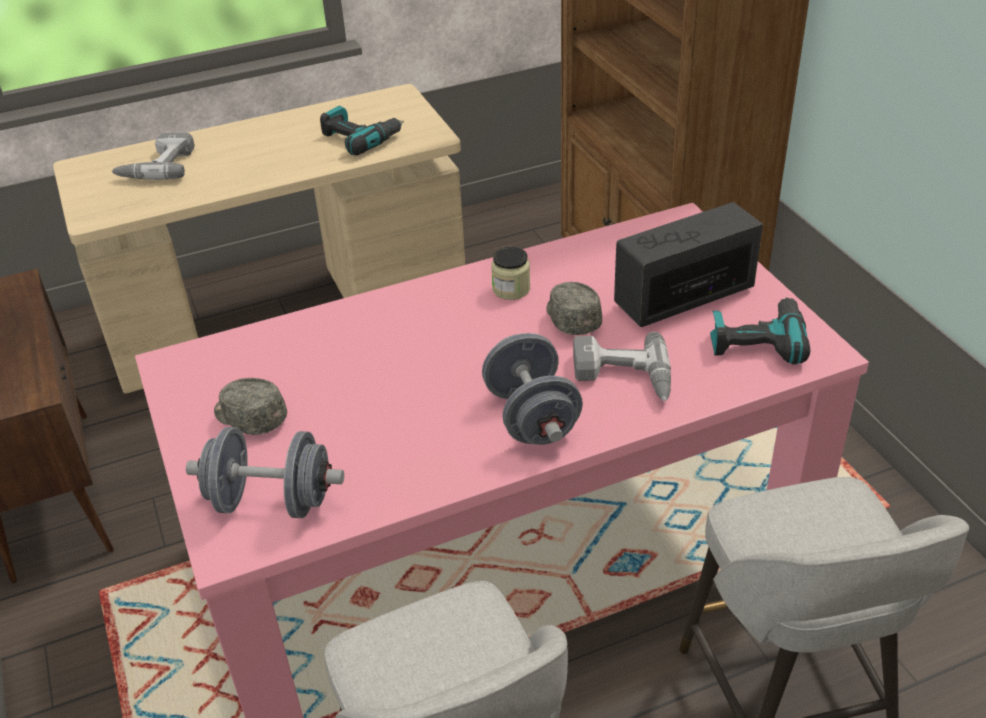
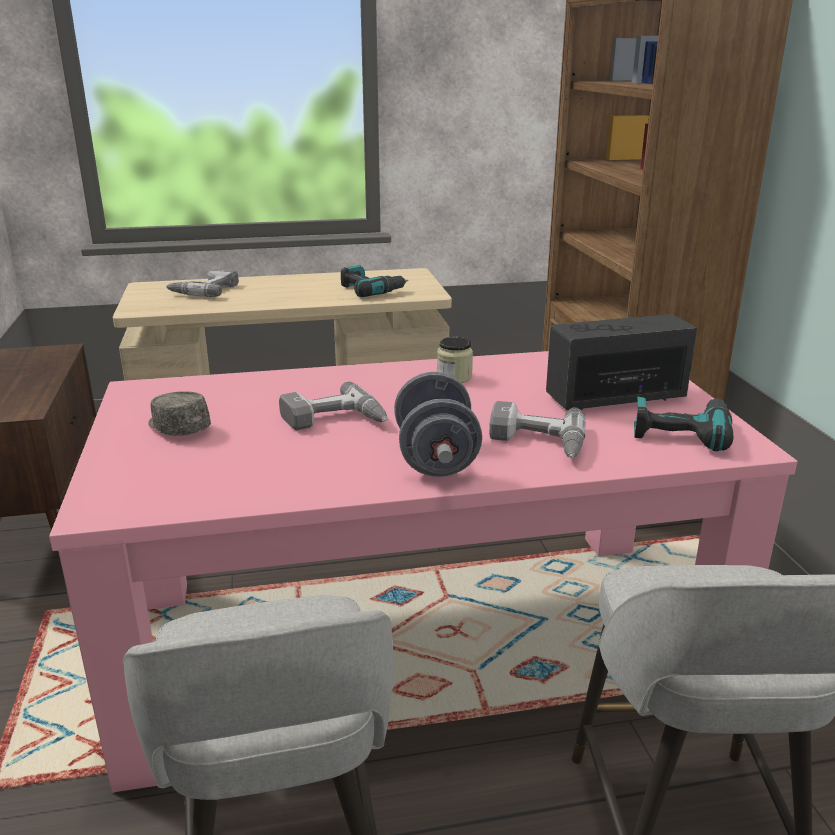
camera: 10 degrees right, 15 degrees down
(272, 501) = (159, 484): grey dumbbell -> none
(411, 379) = (335, 421): none -> power drill
(571, 318) = (502, 399): grey cap -> none

